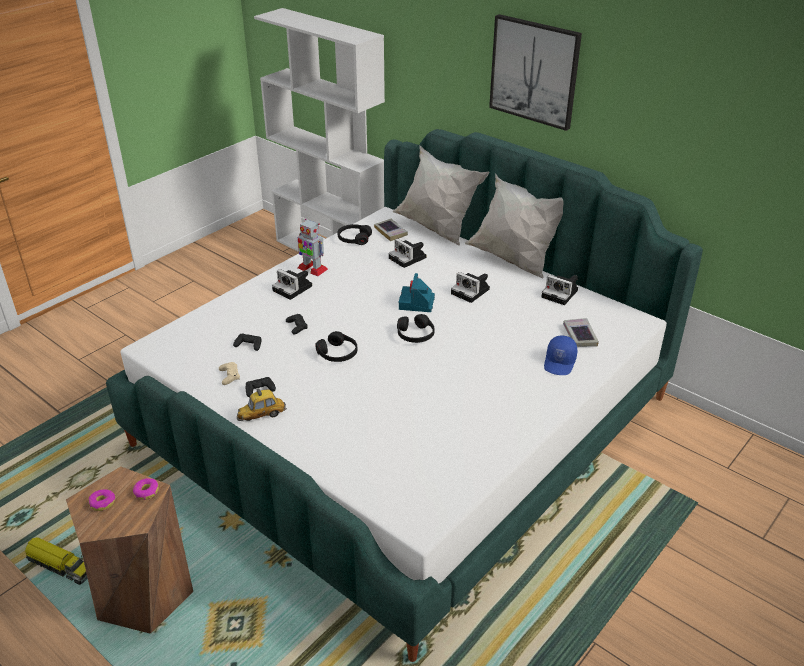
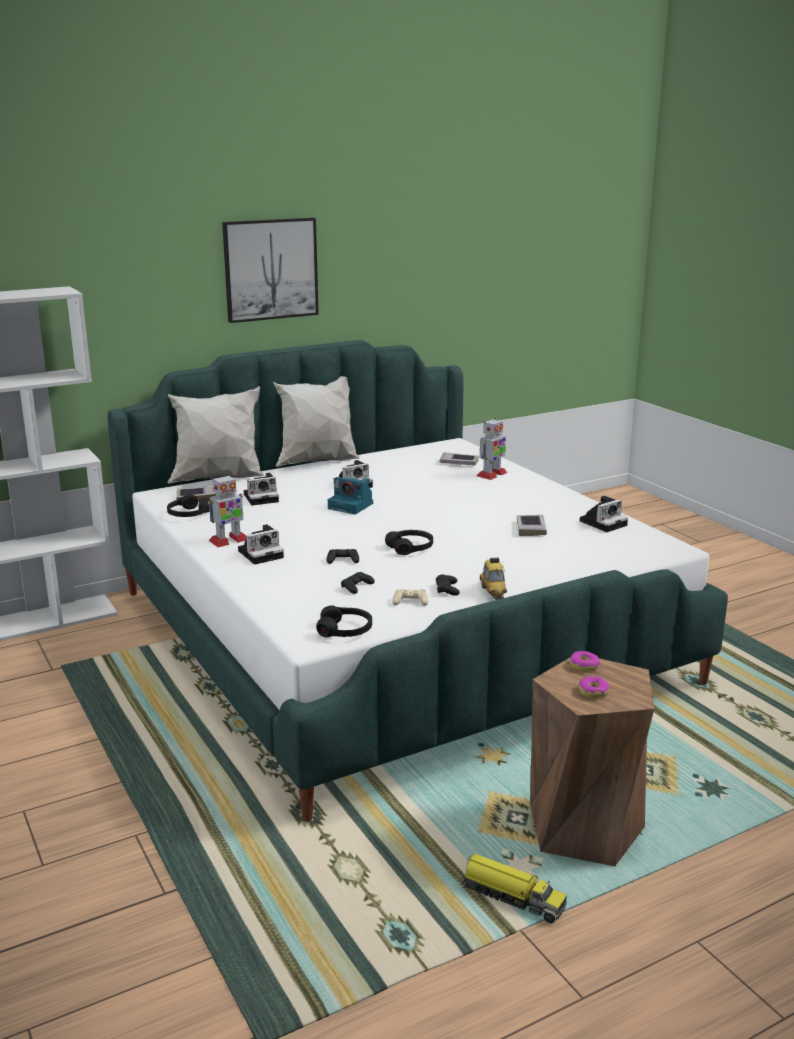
camera: 70 degrees left, 15 degrees down
(60, 566) = (512, 897): toy truck -> toy truck turned 75 degrees clockwise
(415, 335) = (406, 514): black headphones -> black headphones (345, 630)
(421, 413) = (531, 529): none -> book
(560, 362) = (491, 474): blue cap -> toy robot
(561, 294) = (391, 457): camera -> camera (603, 523)

